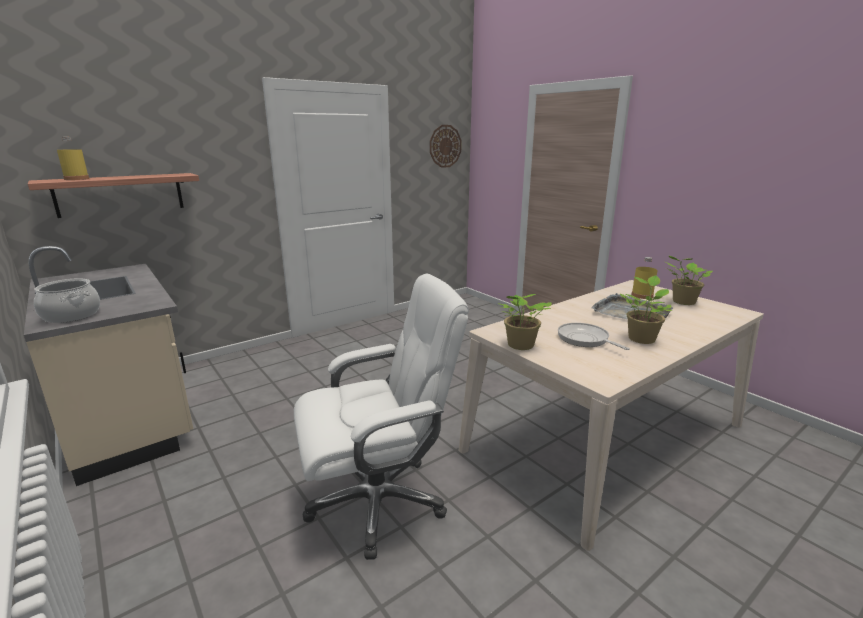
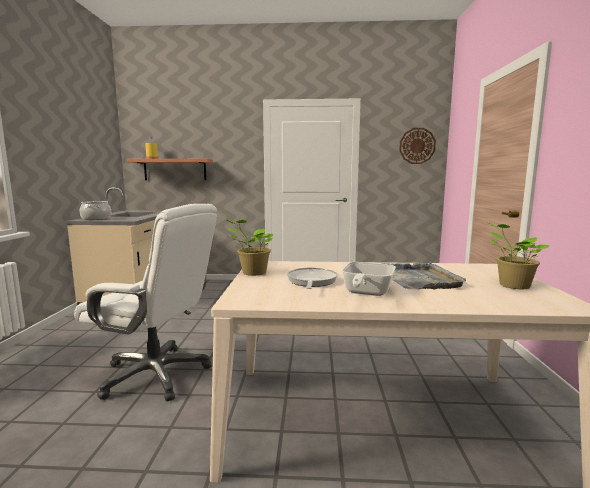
camera: 40 degrees right, 10 degrees down
(641, 338) = (365, 292): potted plant -> frying pan
(642, 295) = (474, 273): yellow bottle -> none

